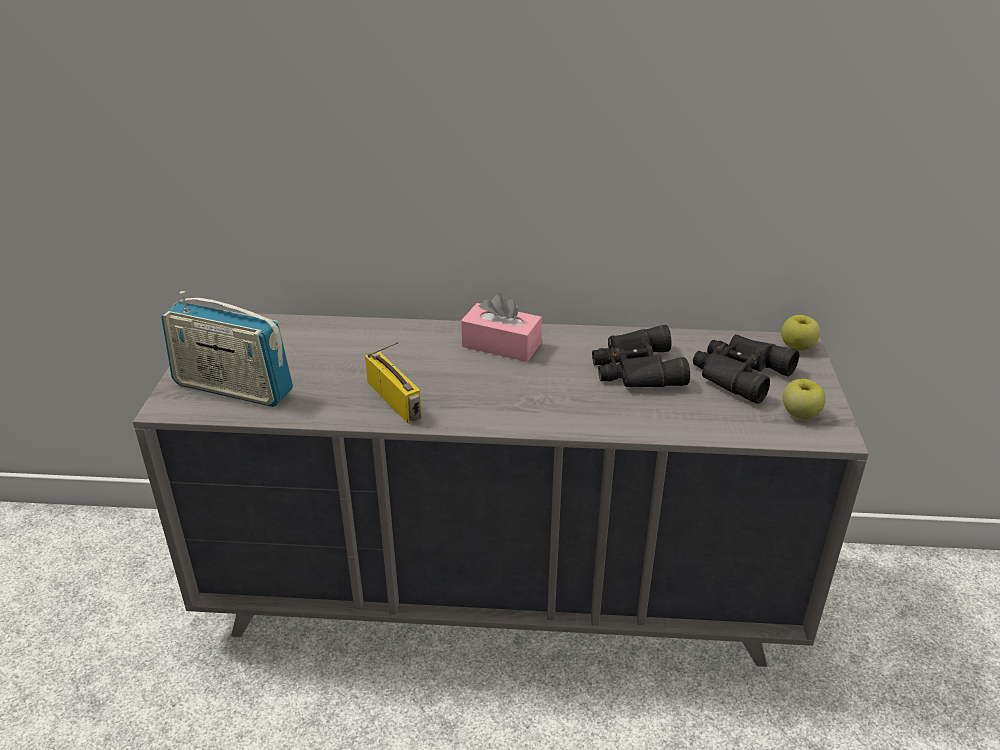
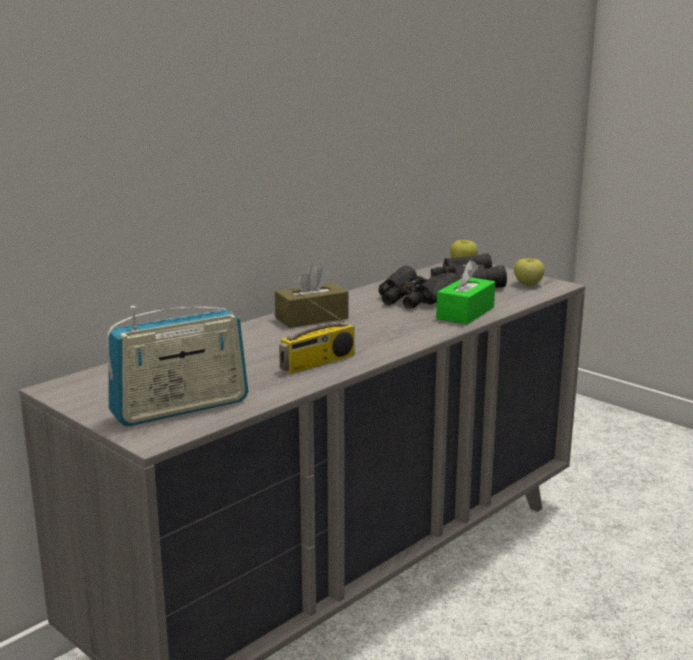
camera: 50 degrees left, 15 degrees down
(396, 400) = (317, 363): radio -> radio turned 135 degrees clockwise
(501, 345) = (311, 318): pink tissue box -> brown tissue box
(639, 416) = (465, 313): none -> green tissue box

